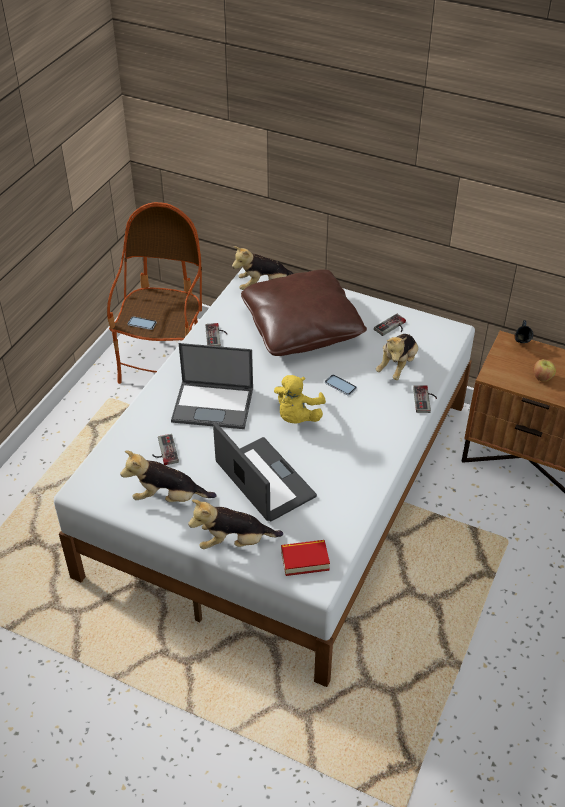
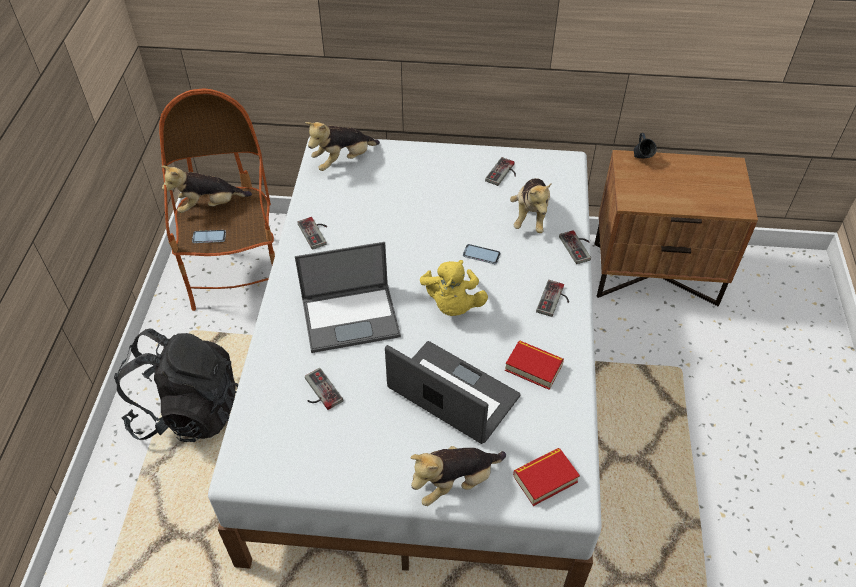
camera: 20 degrees left, 5 degrees up
(83, 456) = (188, 410): none -> black backpack
(168, 498) = (351, 450): plush toy -> plush toy (209, 206)
(302, 328) = (407, 198): brown pillow -> none
(338, 480) = (533, 367): none -> book
(383, 435) = (555, 300): none -> game controller
(542, 377) = (681, 190): apple -> none

